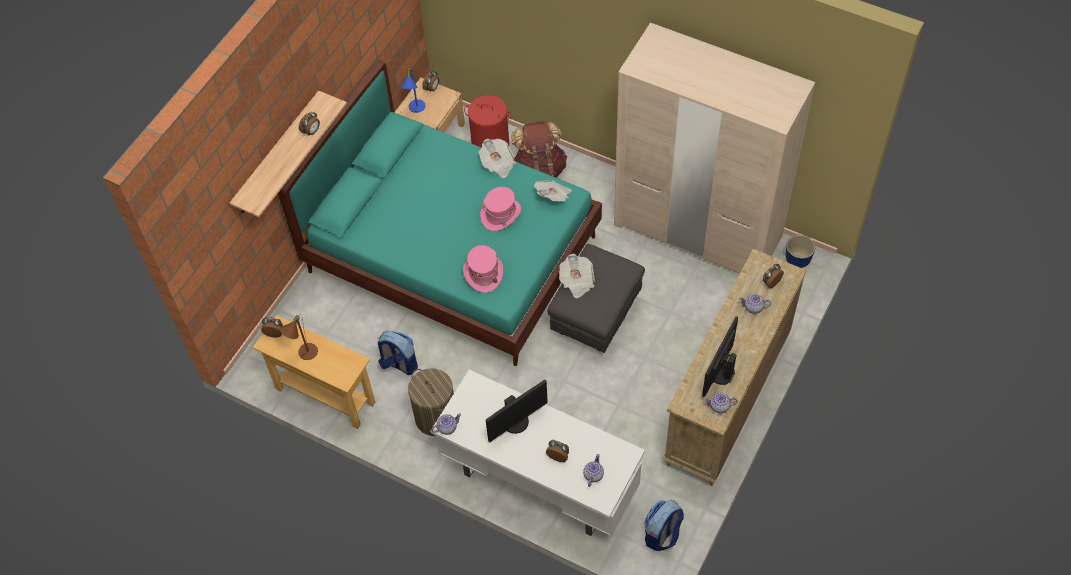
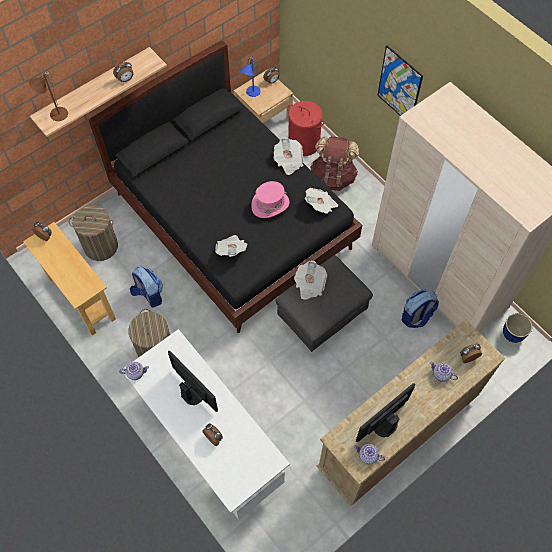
camera: 20 degrees right, 5 degrees up
(304, 352) = (58, 261): brown table lamp -> brown table lamp (55, 114)
(318, 334) = (101, 246): none -> laundry basket
(453, 253) = (233, 220): turquoise bed -> black bed
(483, 273) = (231, 250): pink hat -> newspaper
(516, 422) = (193, 392): monitor -> monitor turned 120 degrees counterclockwise
(592, 44) = (399, 85): none -> picture
(593, 475) = (234, 468): teapot -> none
(662, 534) = (288, 531): backpack -> backpack (416, 317)

